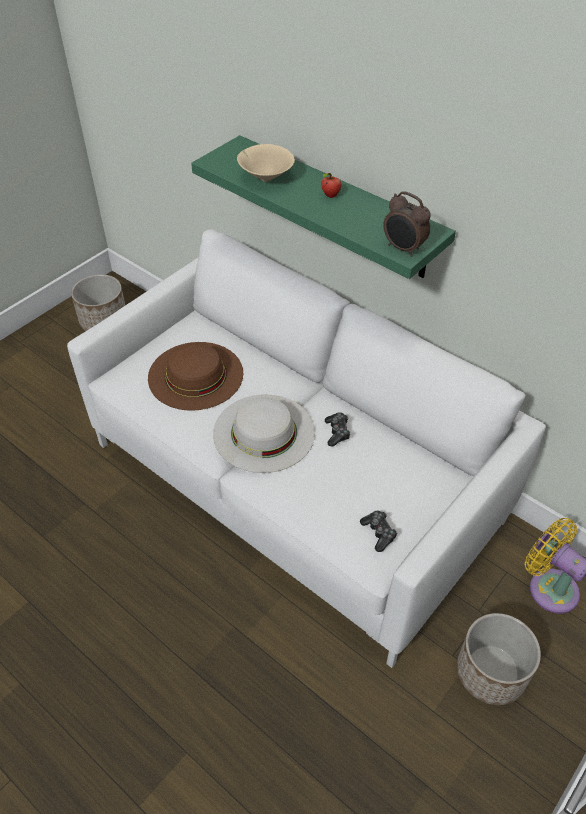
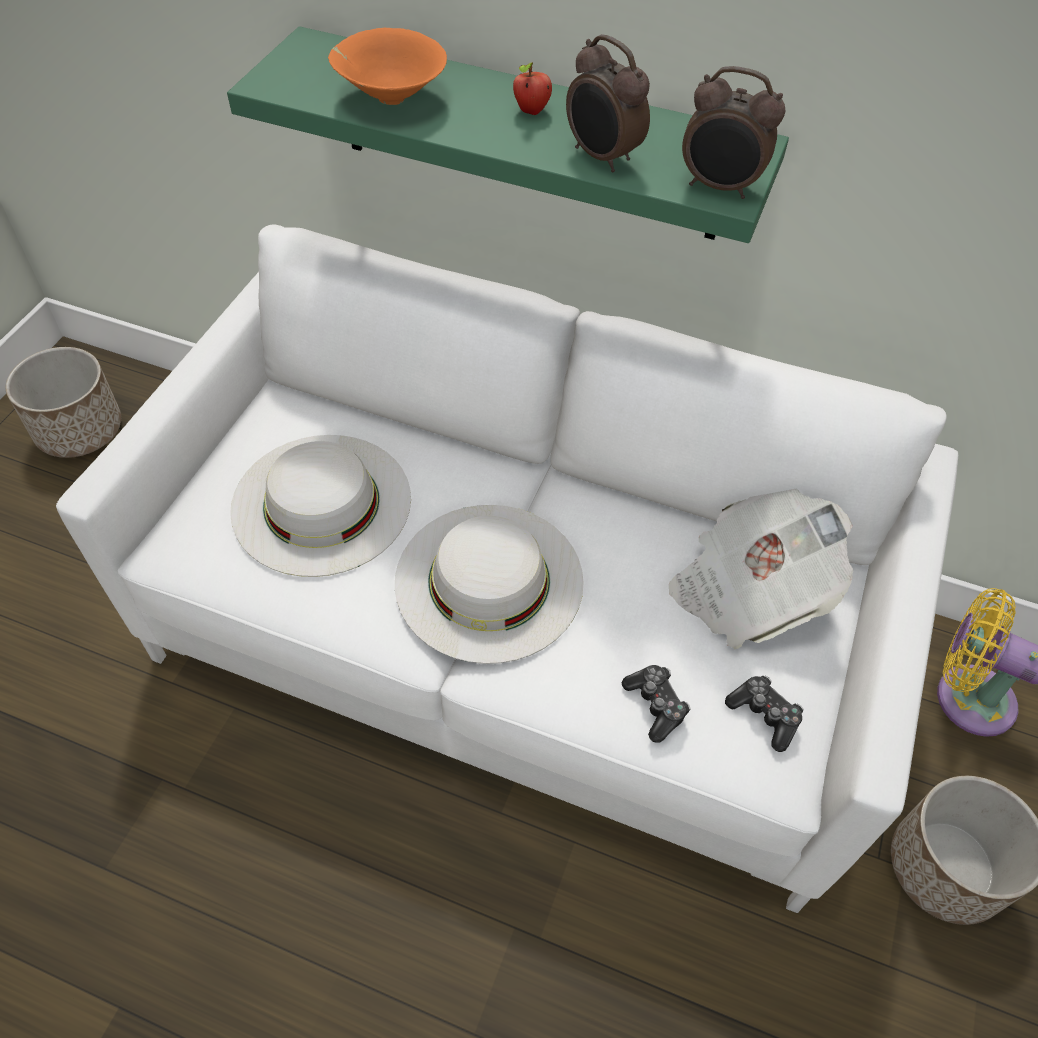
camera: 20 degrees left, 5 degrees up
(195, 375) = (321, 502): brown hat -> white hat
(265, 177) = (389, 97): beige bowl -> orange bowl
(337, 432) = (615, 546): game controller -> game controller (656, 705)
(352, 224) = (601, 157): none -> alarm clock
(400, 471) = (749, 589): none -> newspaper

